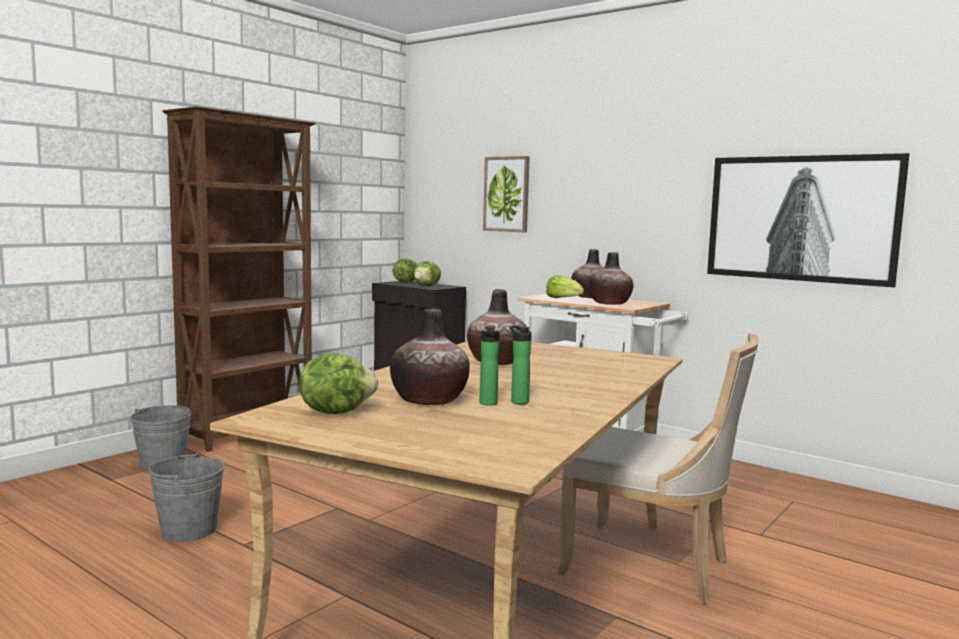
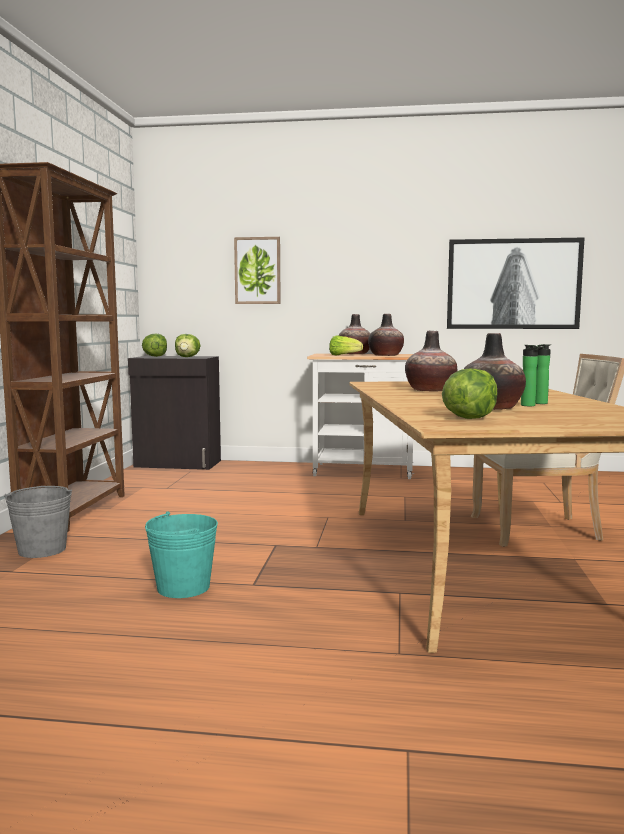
camera: 30 degrees left, 0 degrees up
(189, 530) = (183, 587): grey bucket -> turquoise bucket

